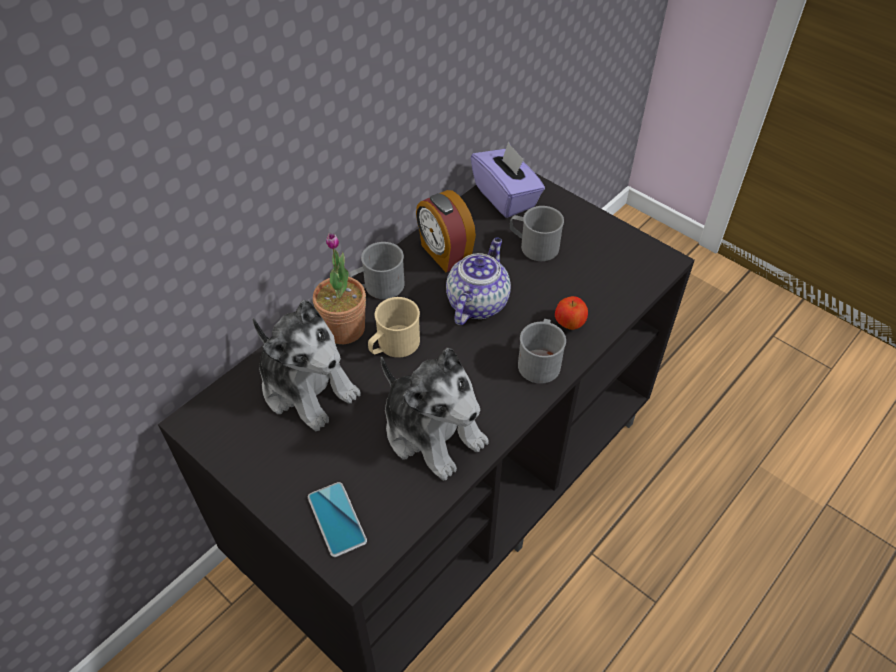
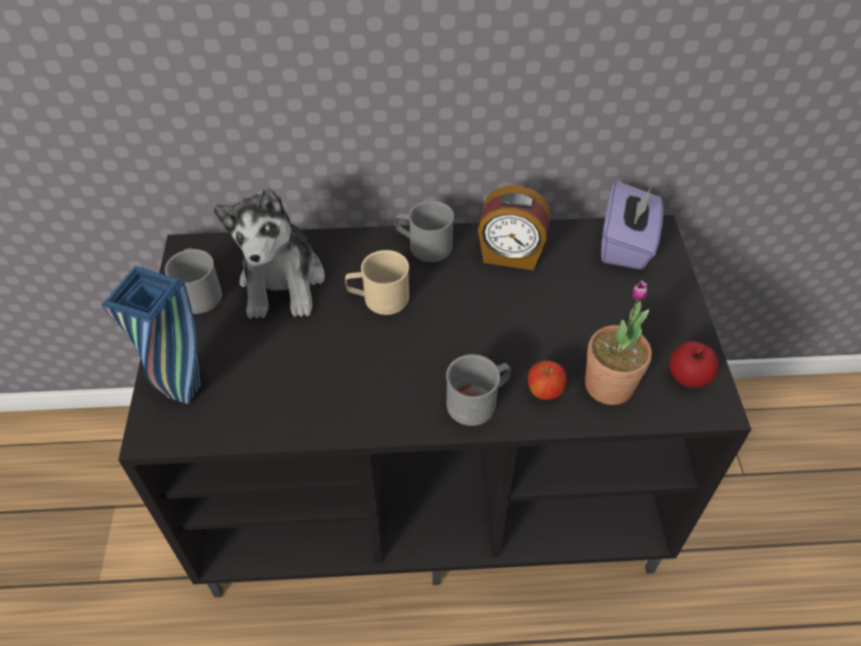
camera: 45 degrees right, 0 degrees up
(337, 519) = (184, 391): phone -> blue vase
(344, 329) = (360, 259): potted plant -> potted plant (609, 385)
(432, 431) = (324, 386): plush toy -> none
(444, 253) = (510, 256): alarm clock -> alarm clock turned 90 degrees counterclockwise
(477, 302) = (487, 314): teapot -> none
(533, 246) = (598, 303): grey mug -> grey mug (199, 291)
(632, 254) = (688, 377): none -> apple

